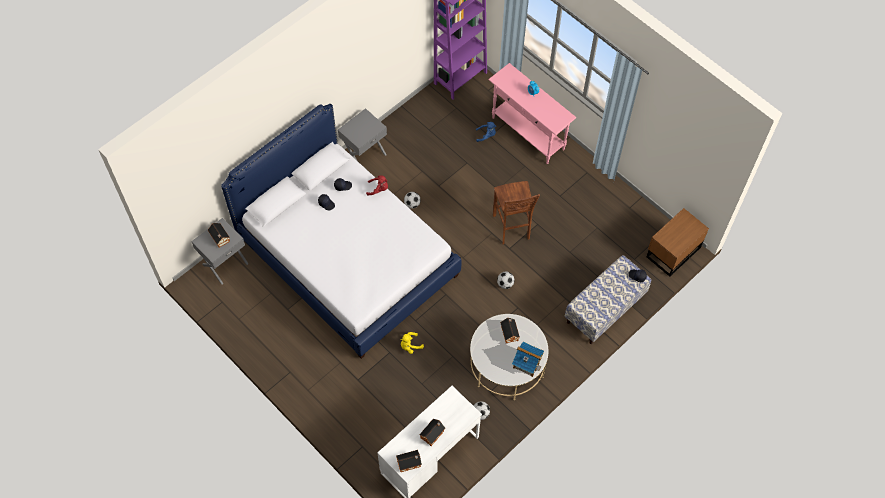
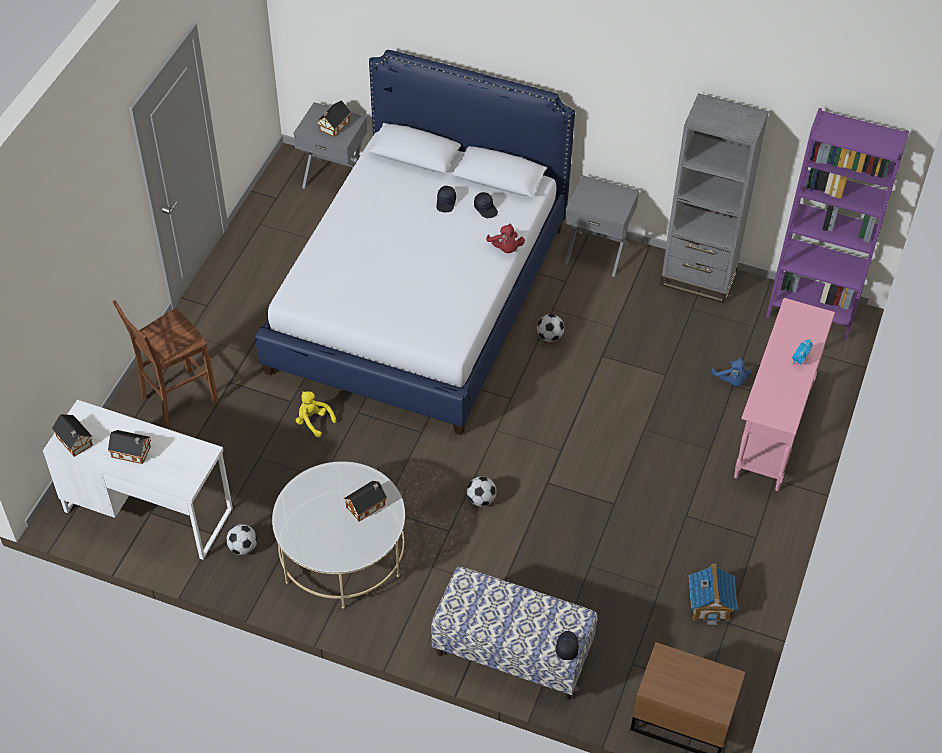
camera: 65 degrees right, 10 degrees down
(409, 116) = (698, 278): none -> grey bookcase
(512, 228) = (586, 473): brown stool -> brown stool (177, 399)
(527, 363) = (325, 547): toy house -> toy house (710, 604)

